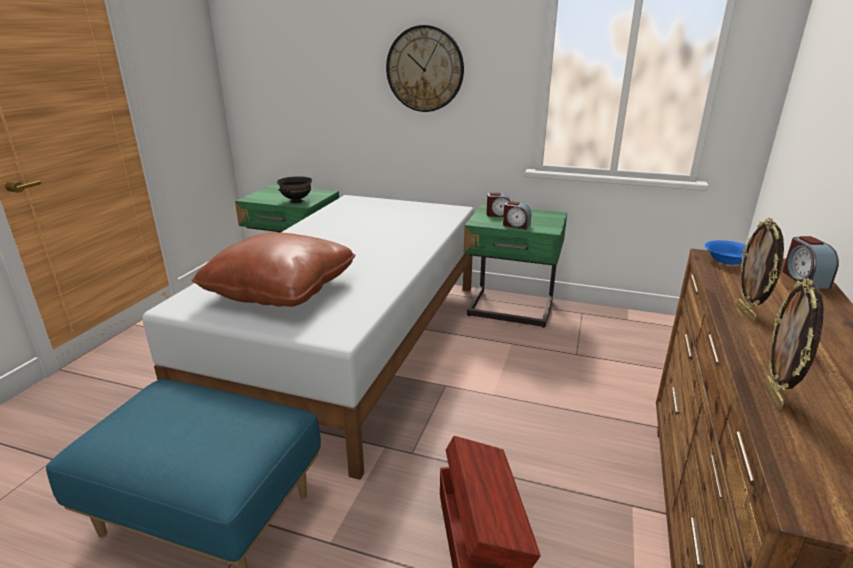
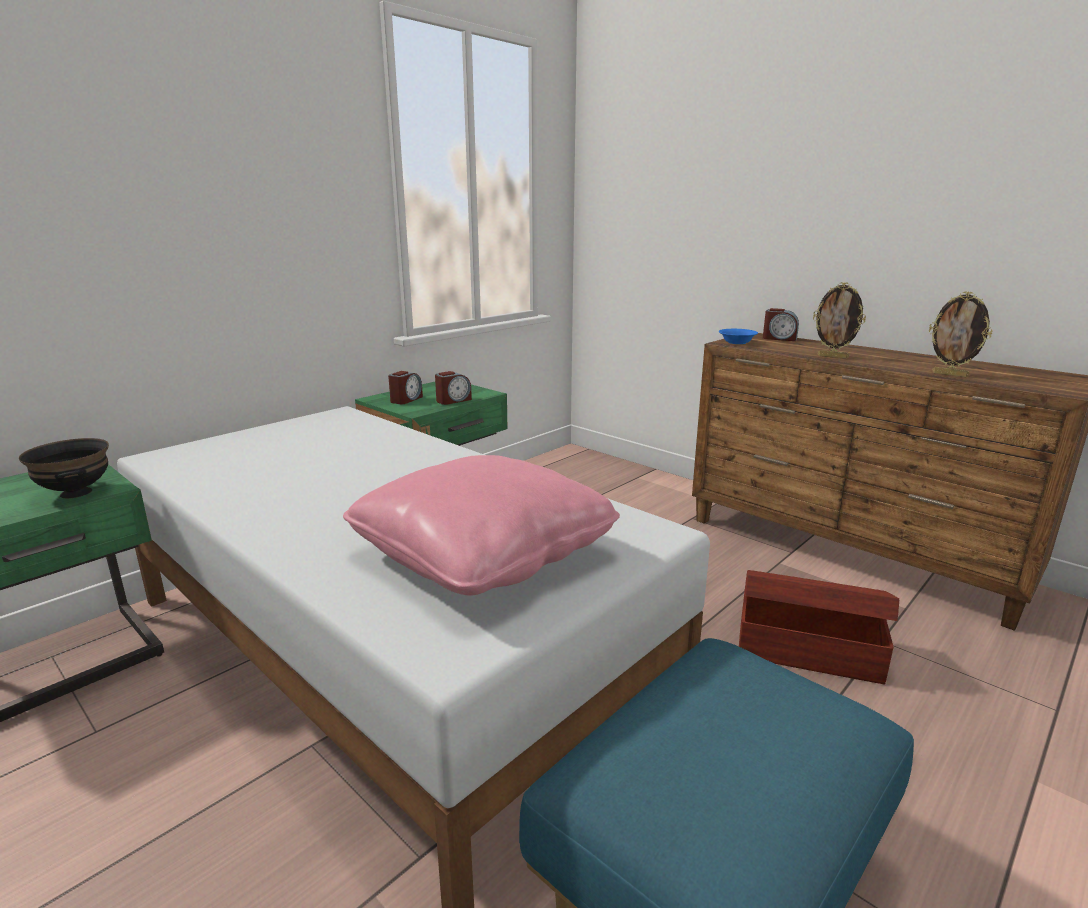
camera: 65 degrees left, 5 degrees down
(280, 290) = (483, 554): brown pillow -> pink pillow
(425, 69) = (237, 212): wall clock -> none

